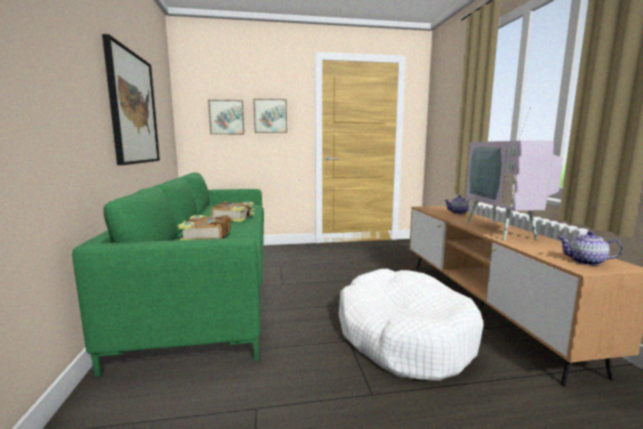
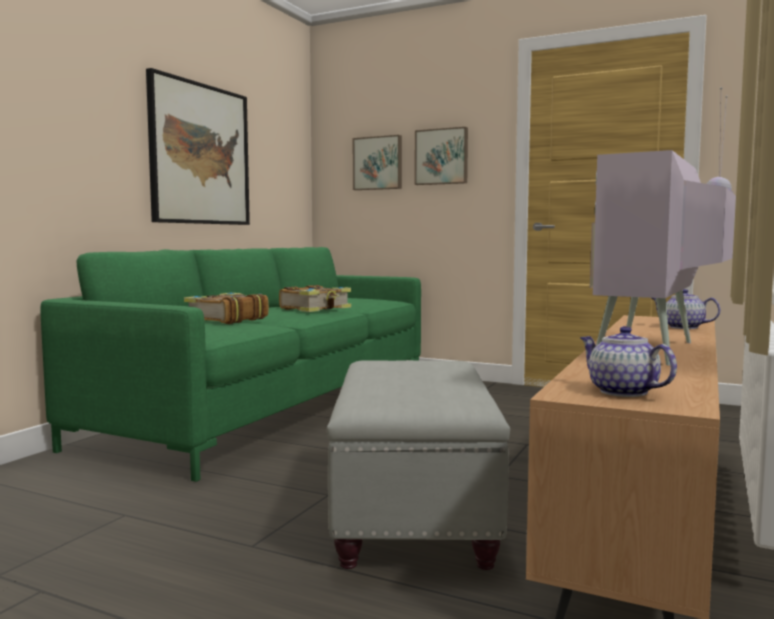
camera: 35 degrees right, 5 degrees down
(403, 335) = (413, 511): white dog bed -> grey ottoman

